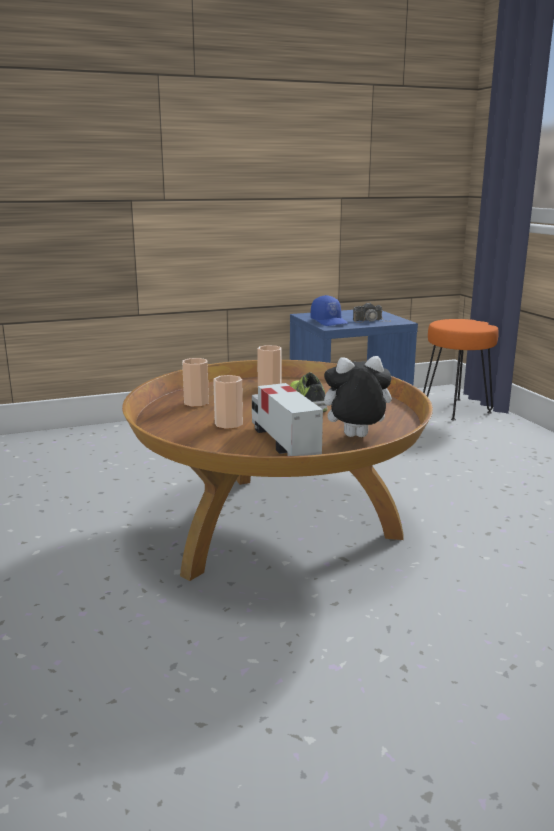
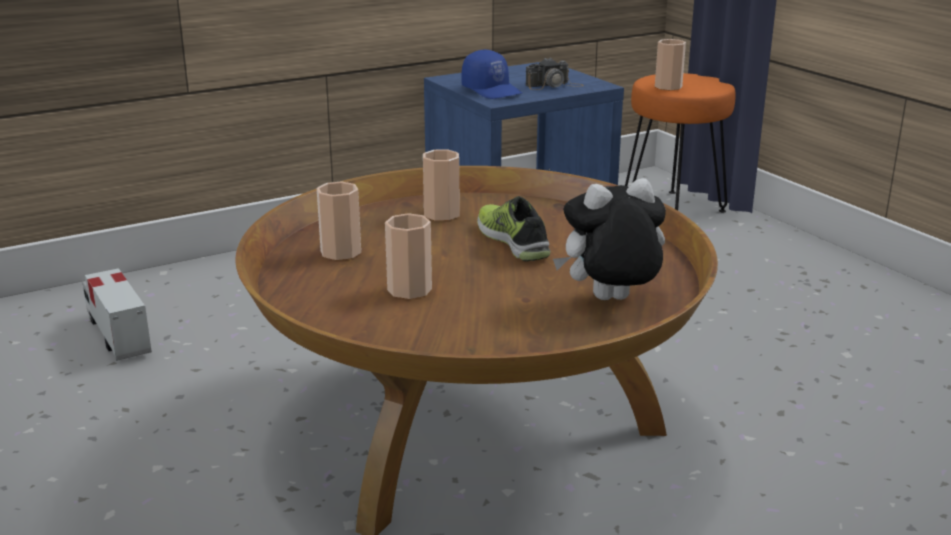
camera: 10 degrees left, 5 degrees up
(284, 442) = (509, 318): toy truck -> toy truck (118, 335)
(451, 325) = (668, 87): none -> cup

